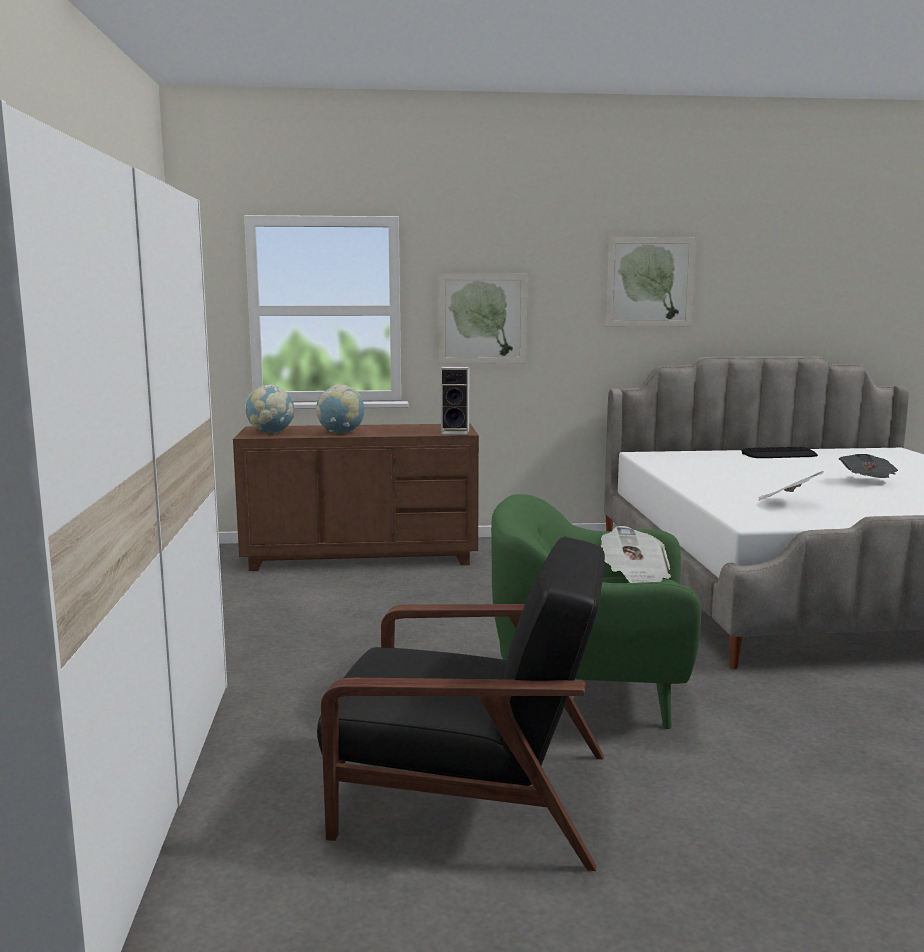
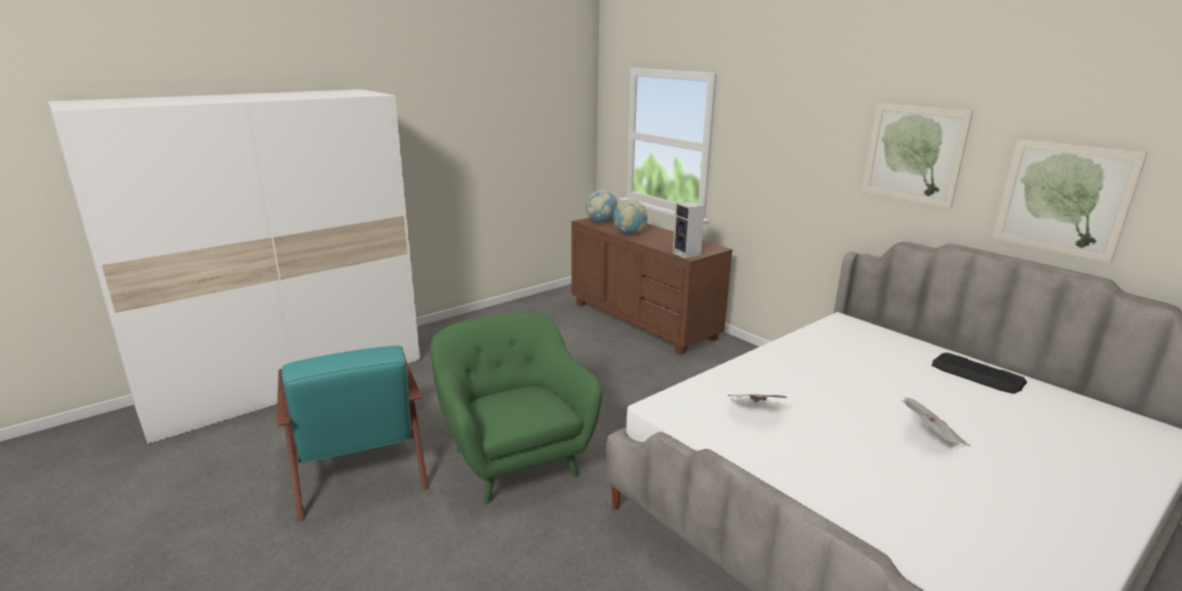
camera: 55 degrees right, 10 degrees up
(468, 794) = (357, 460): black armchair -> turquoise armchair
(482, 318) = (763, 165): picture -> picture (1063, 199)
(634, 576) = (551, 400): newspaper -> none

